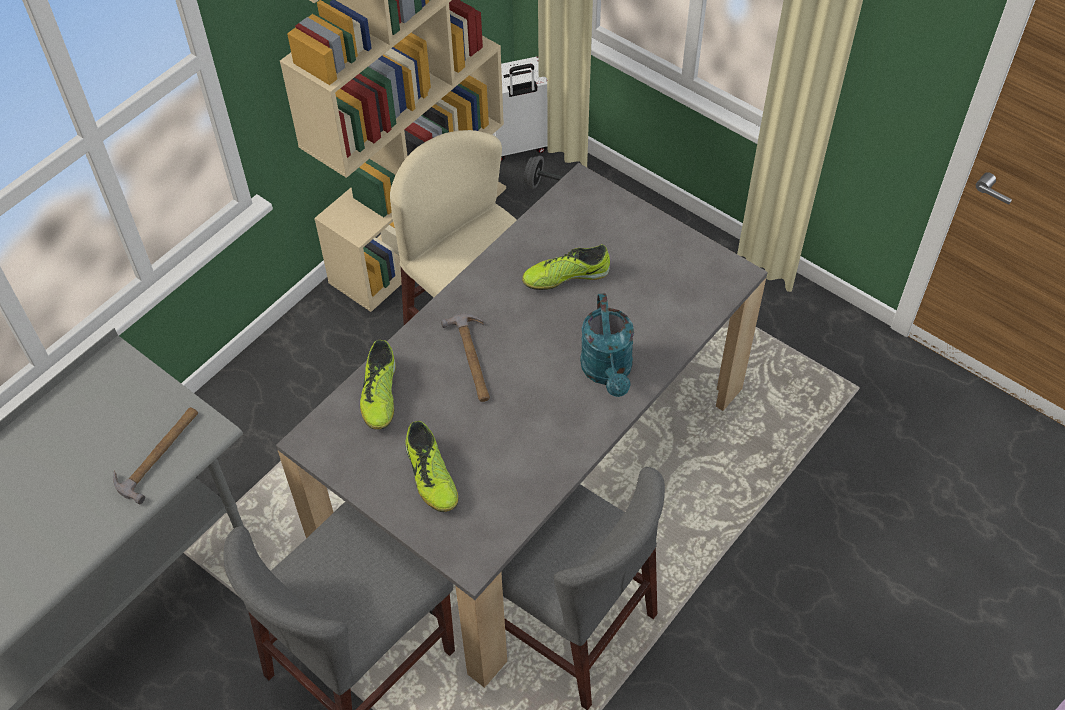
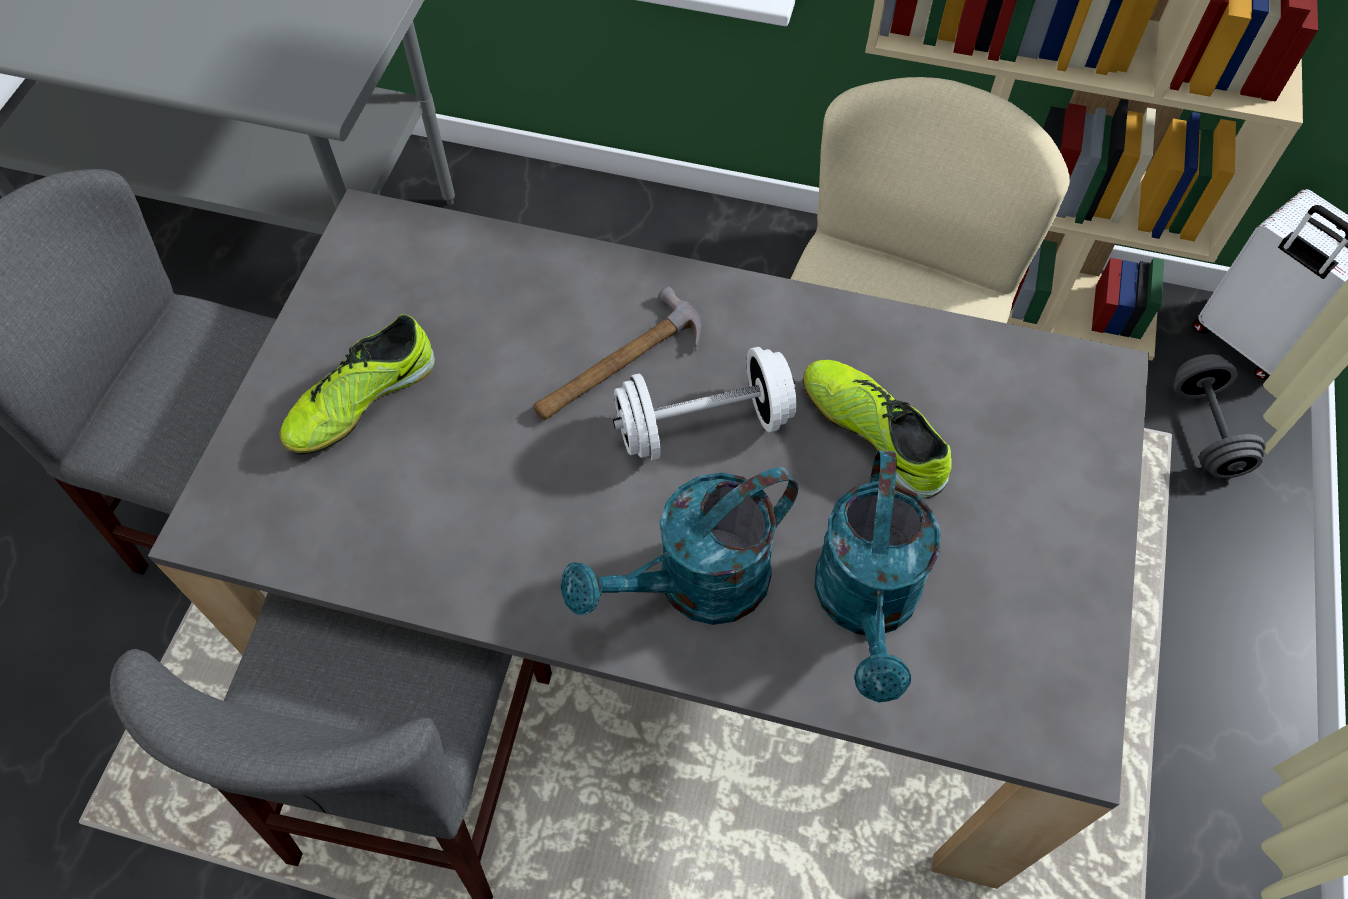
camera: 65 degrees right, 5 degrees up
(159, 453) = (264, 65): hammer -> none
(380, 394) = (491, 272): shoe -> none
(526, 338) = (703, 425): none -> white dumbbell
(648, 314) = (867, 606): none -> turquoise watering can

